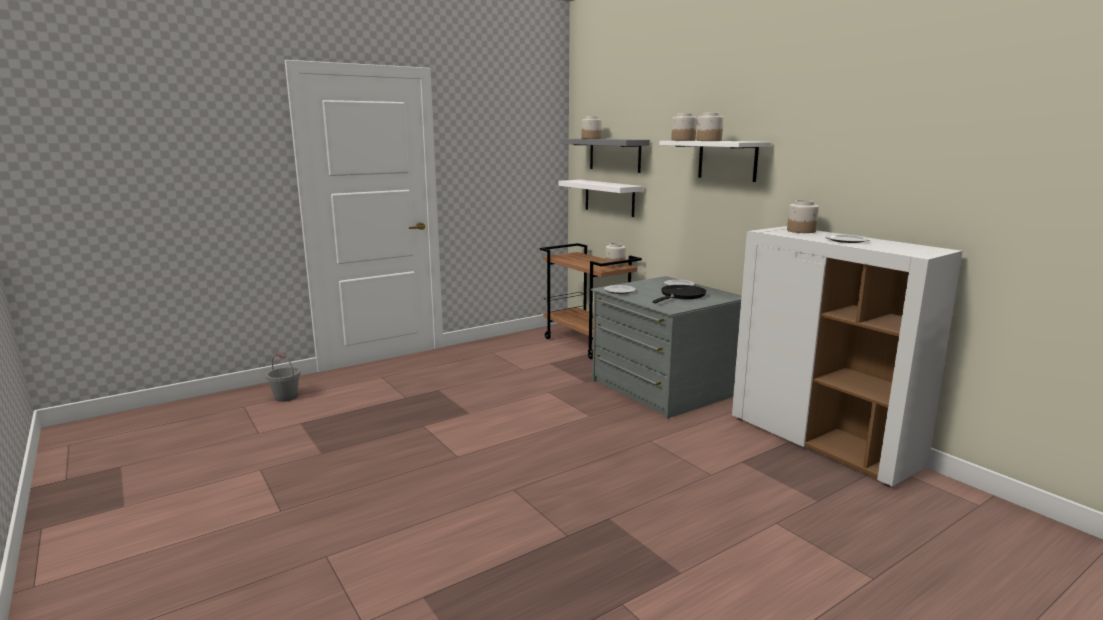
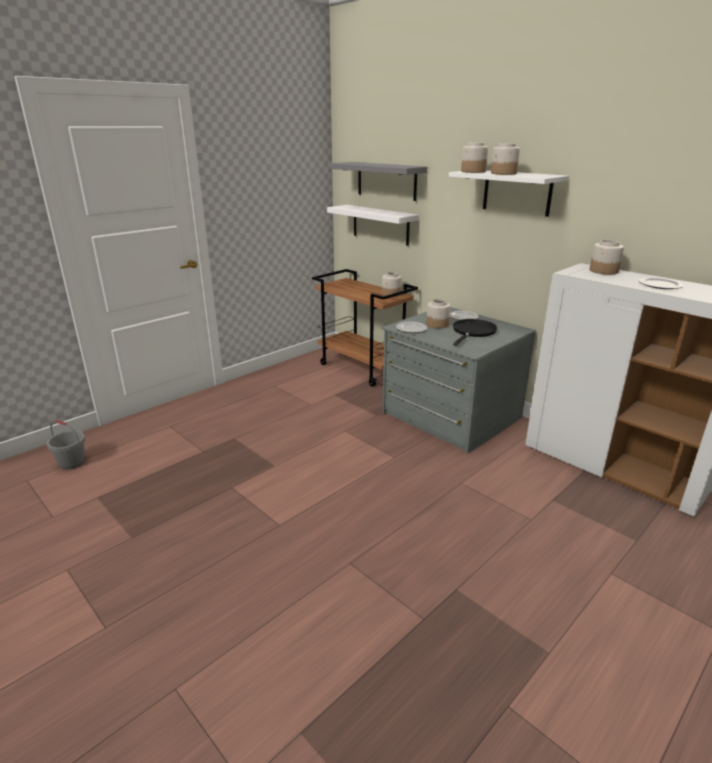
camera: 10 degrees left, 10 degrees up
(591, 138) = (362, 163): jar -> jar (437, 324)

